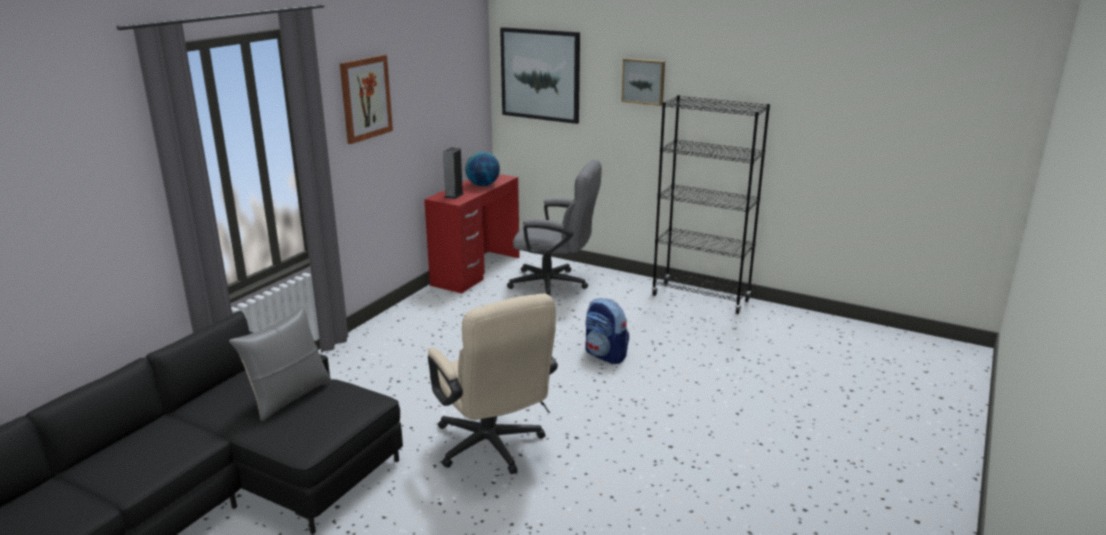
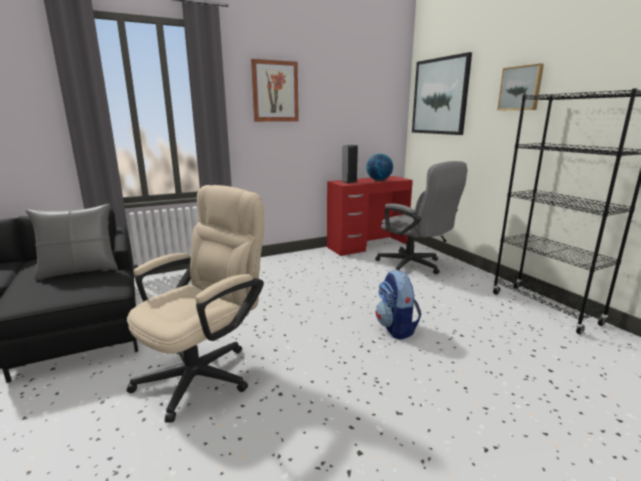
camera: 35 degrees right, 5 degrees down
(493, 449) = (205, 372): beige office chair -> beige office chair turned 150 degrees counterclockwise

